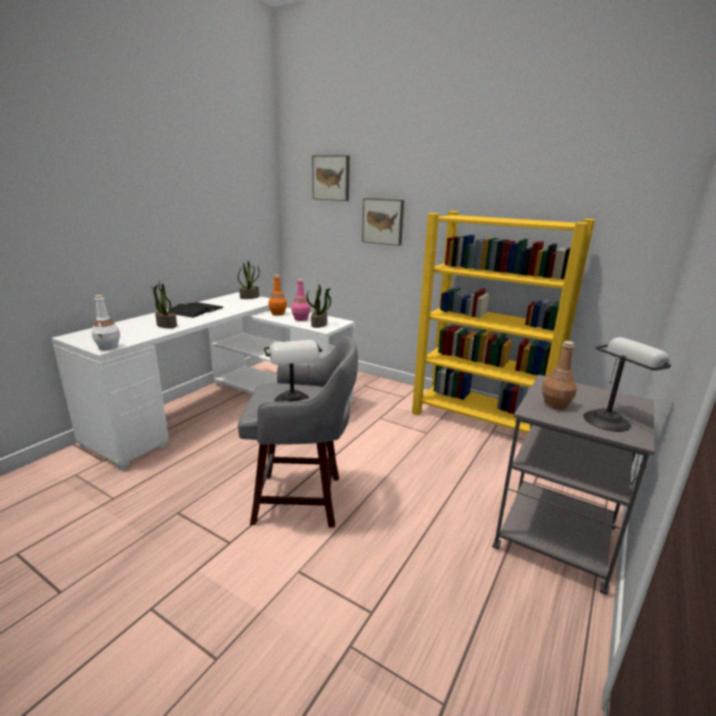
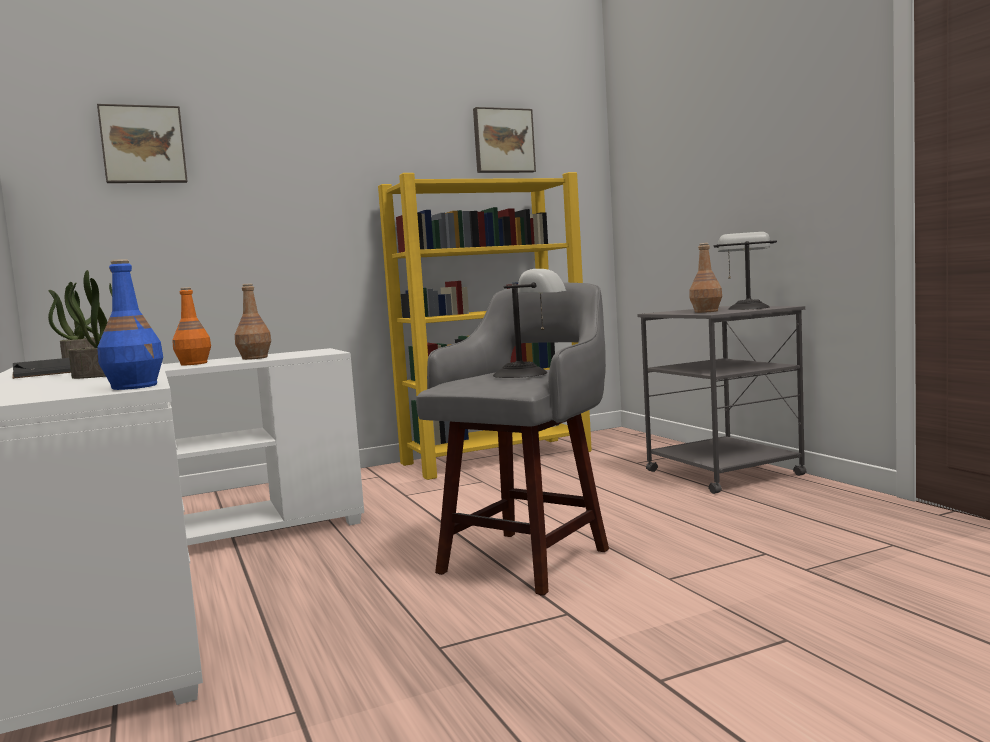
camera: 55 degrees left, 15 degrees down
(108, 347) = (135, 386): white bottle -> blue bottle
(301, 319) = (255, 358): pink bottle -> brown bottle
(319, 324) = (305, 354): potted plant -> none
(383, 221) = (263, 211): picture -> picture (503, 141)

